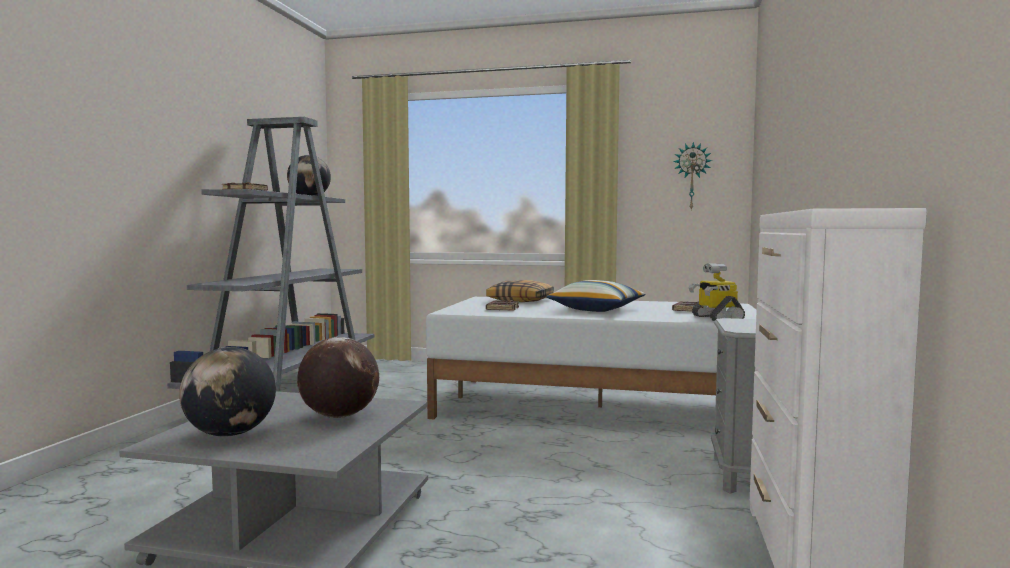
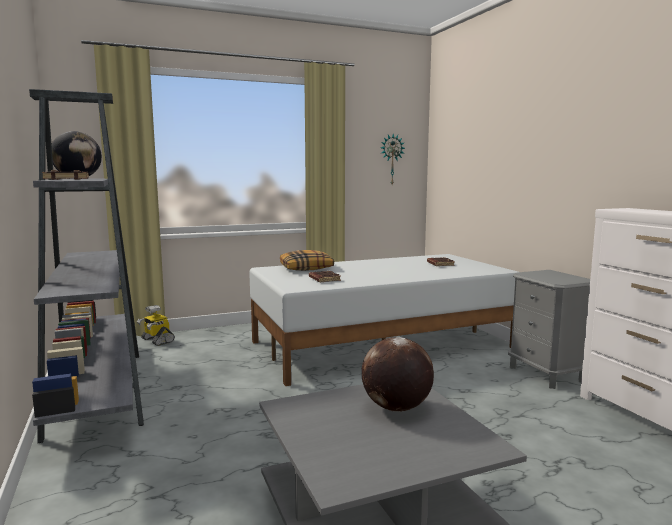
camera: 35 degrees left, 5 degrees up
(230, 434) = (366, 454): globe -> none
(596, 309) = (388, 271): pillow -> none
(716, 318) = (478, 270): toy robot -> toy robot (156, 340)

